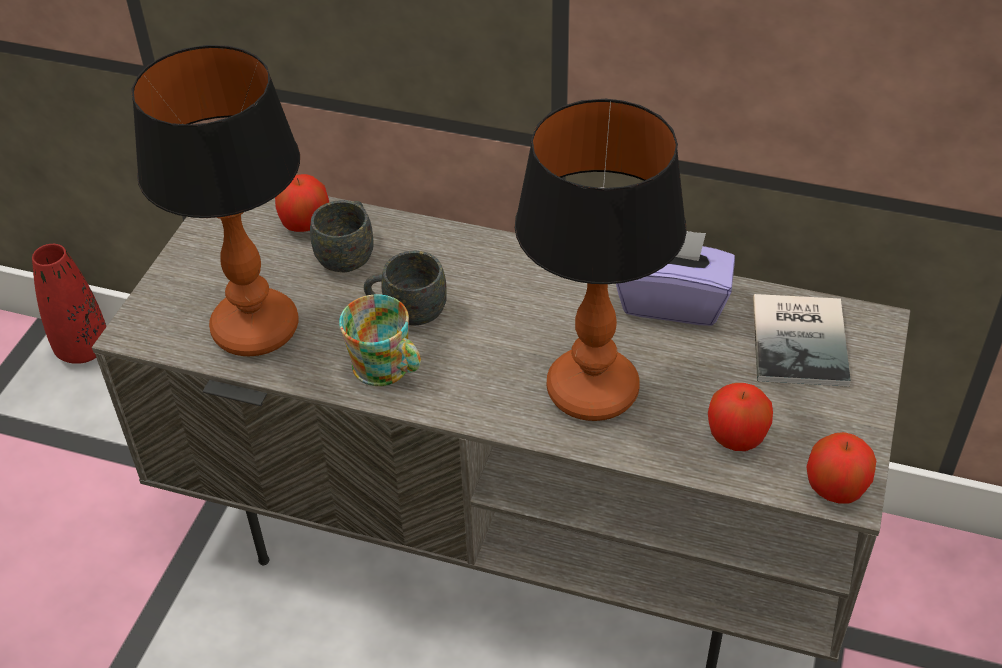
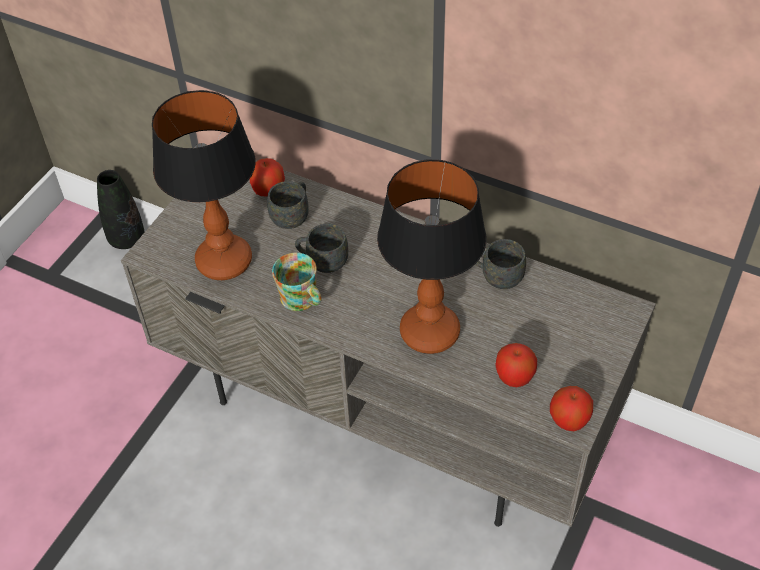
camera: 10 degrees right, 5 degrees up
(83, 349) = (127, 239): red vase -> black vase
(672, 301) = (497, 277): purple tissue box -> grey mug
(803, 339) = (577, 315): book -> none

